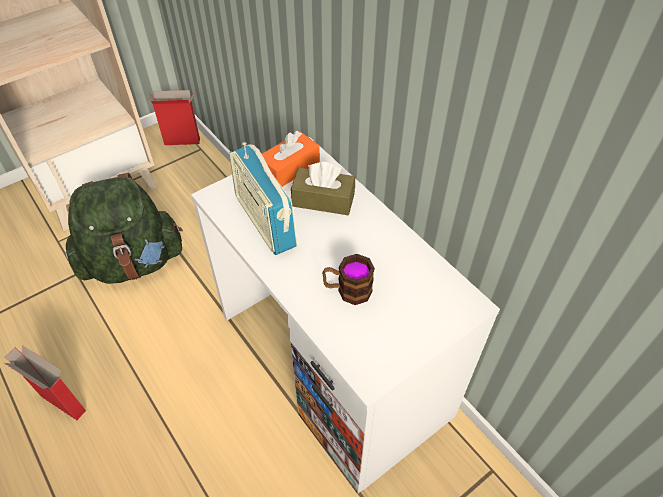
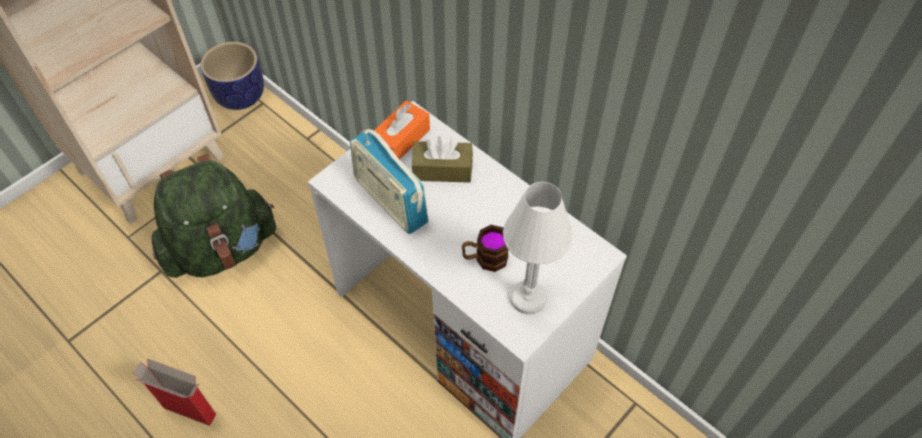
camera: 10 degrees left, 5 degrees up
(183, 141) = (239, 96): cardboard box -> planter
(385, 337) = (528, 298): none -> white table lamp

